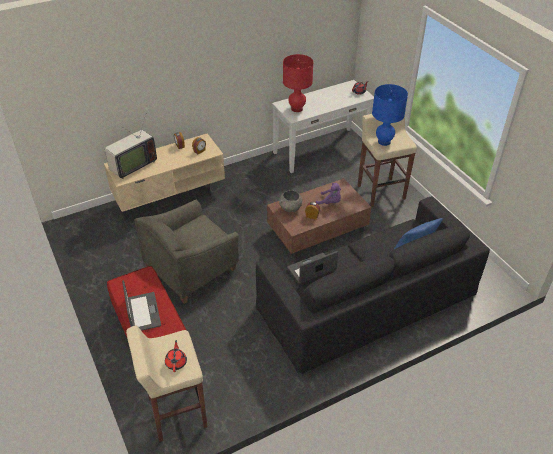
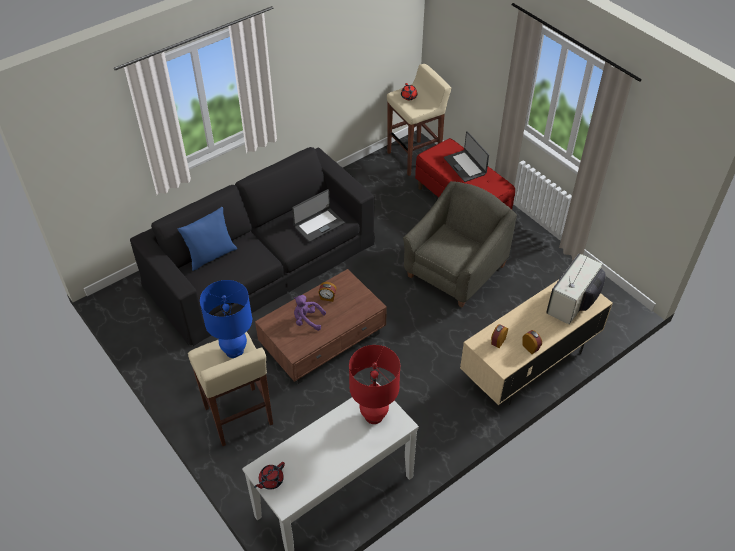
camera: 170 degrees right, 5 degrees up
(290, 209) = (355, 304): grey bowl -> none

